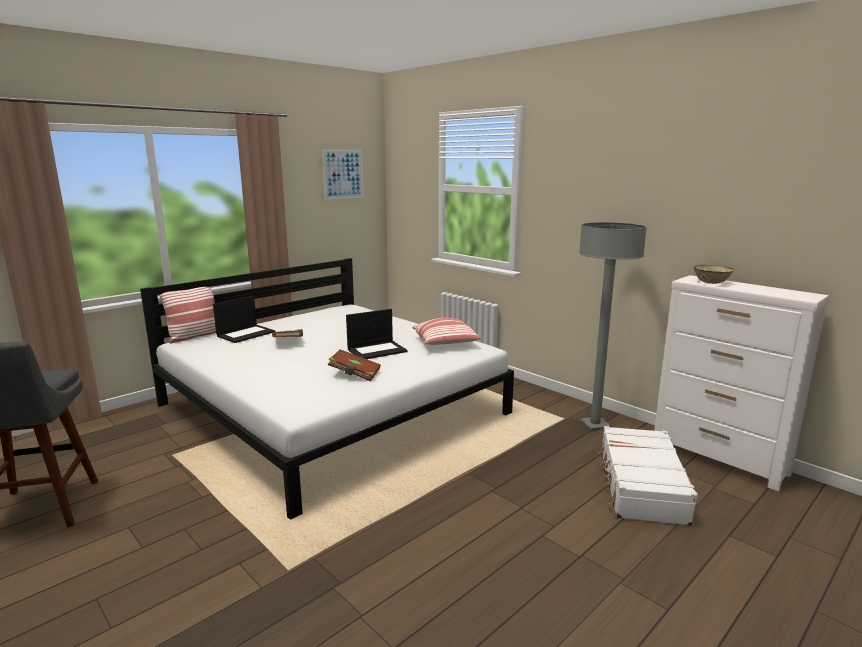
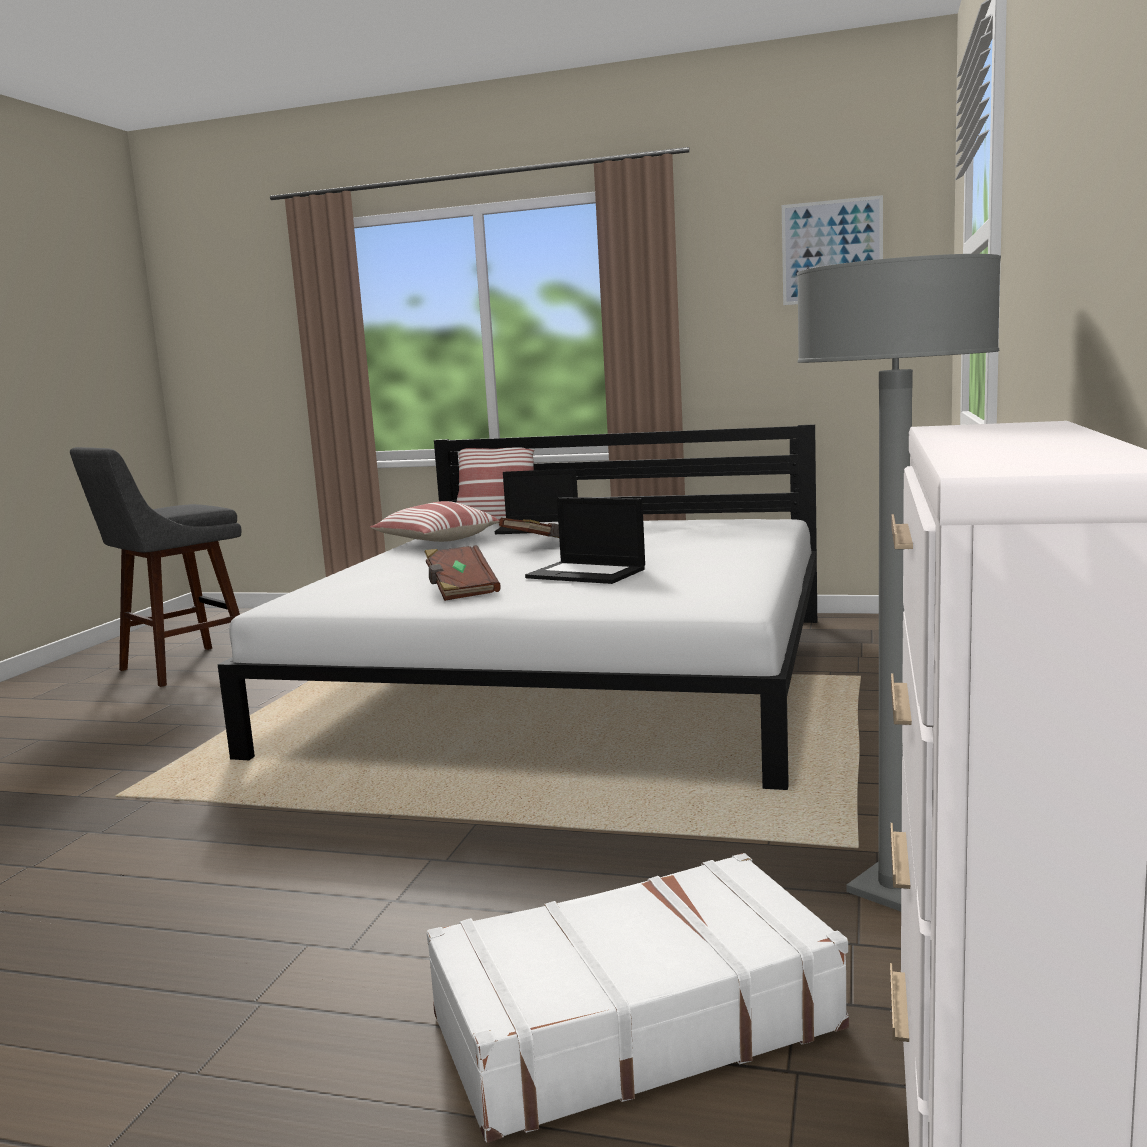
camera: 60 degrees right, 5 degrees down
(446, 343) = (708, 588): pillow -> pillow (435, 542)
(710, 282) = (984, 431): bowl -> none

